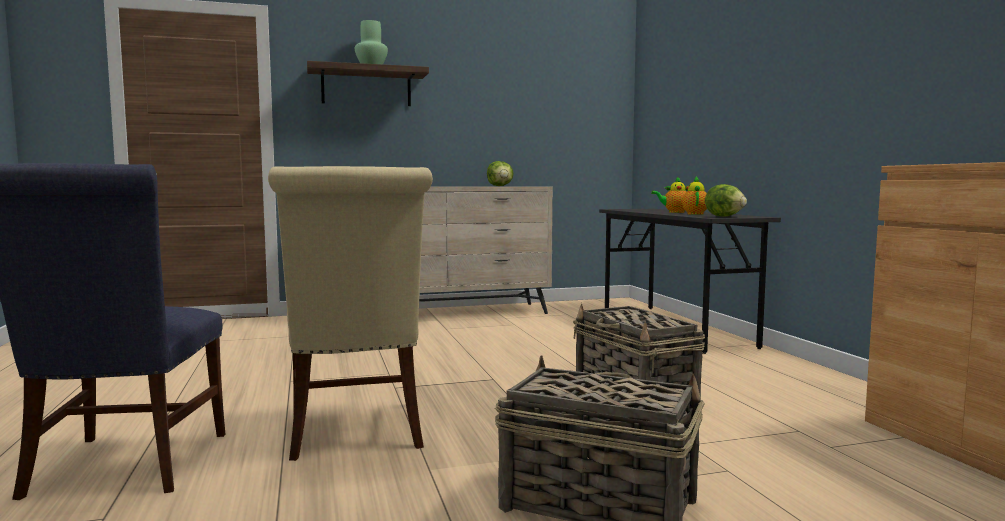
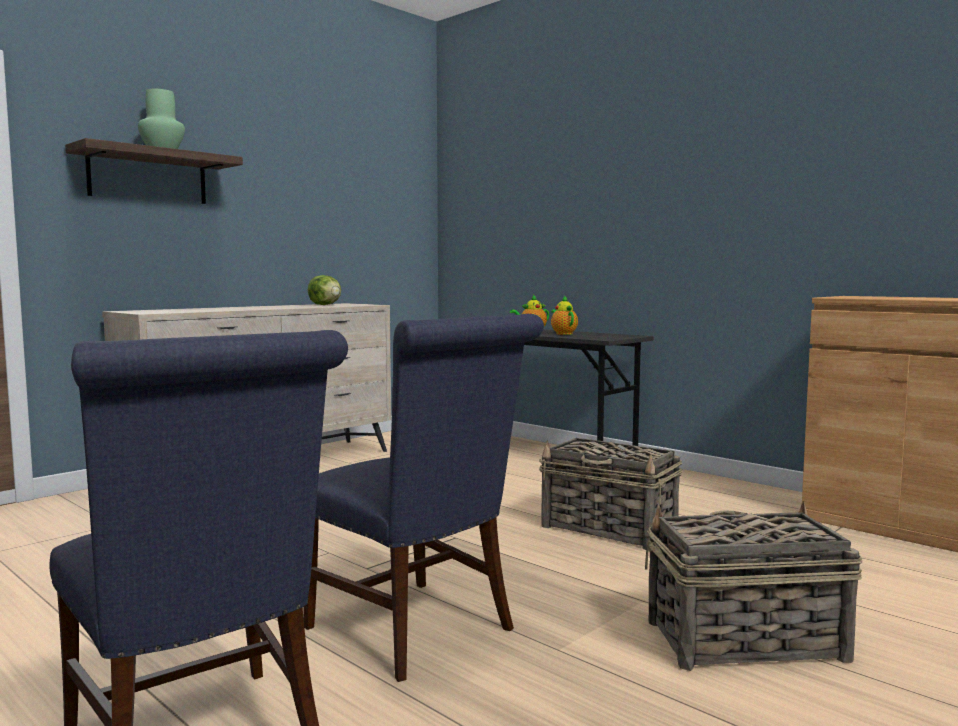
camera: 30 degrees left, 0 degrees up
(356, 433) = (419, 631): beige chair -> blue chair
(725, 216) = (607, 337): lettuce -> none

